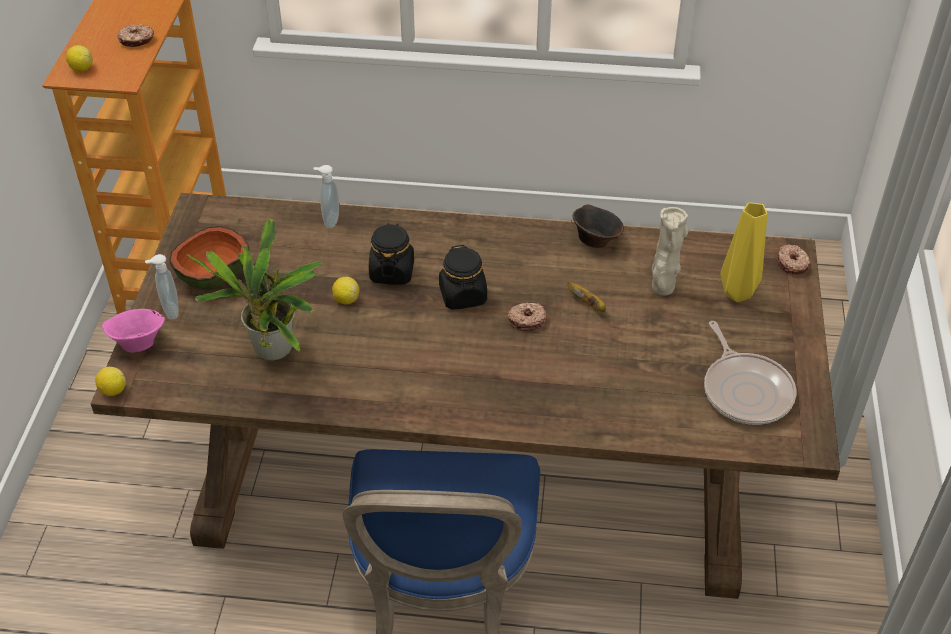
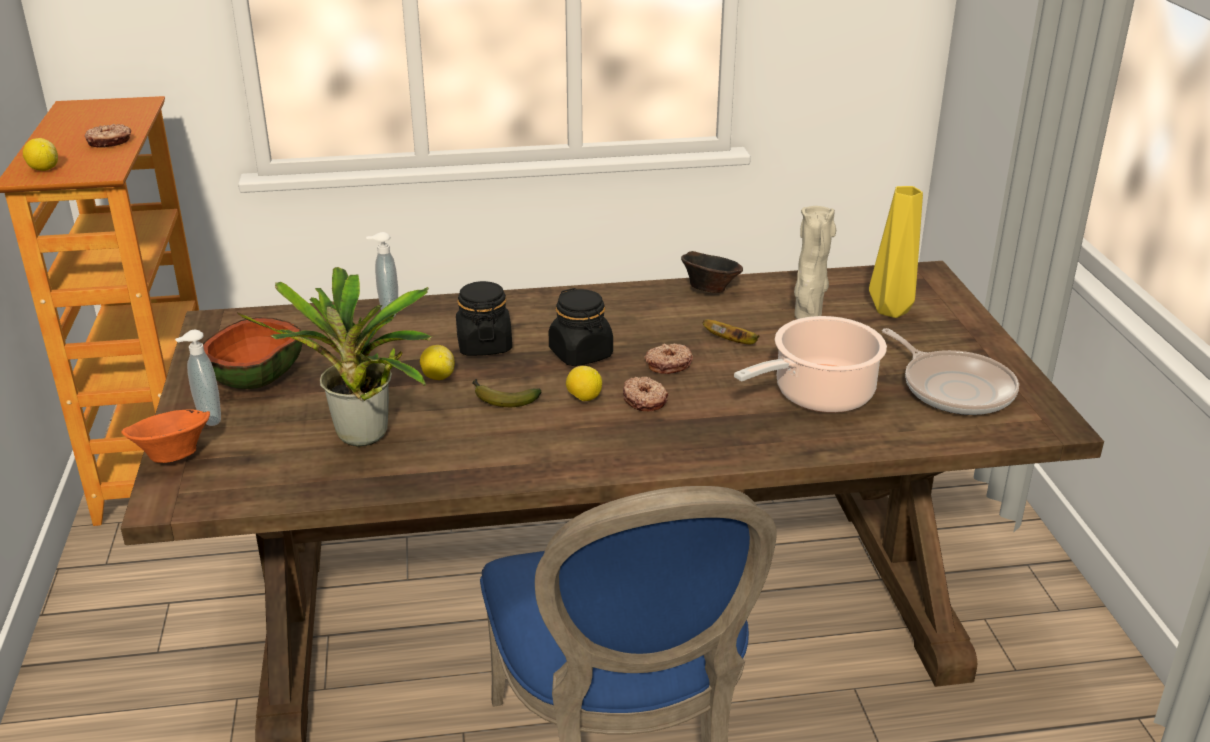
camera: 15 degrees left, 15 degrees down
(113, 390) = (151, 508): lemon -> lemon (583, 398)
(137, 343) = (172, 455): pink bowl -> orange bowl
(385, 332) = (501, 399): none -> banana
(632, 376) = (819, 395): none -> cooking pot
(792, 263) = (933, 280): donut -> donut (645, 400)

